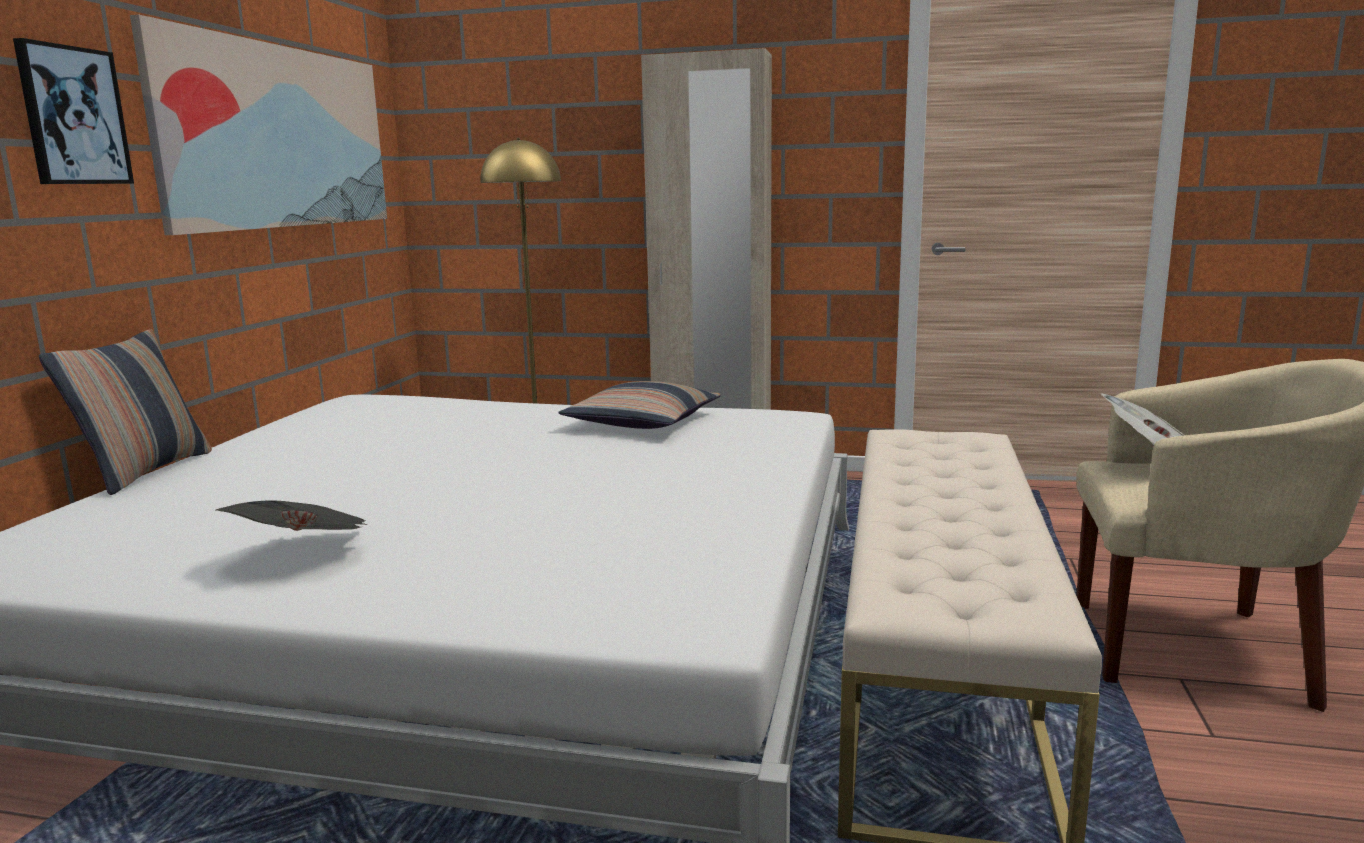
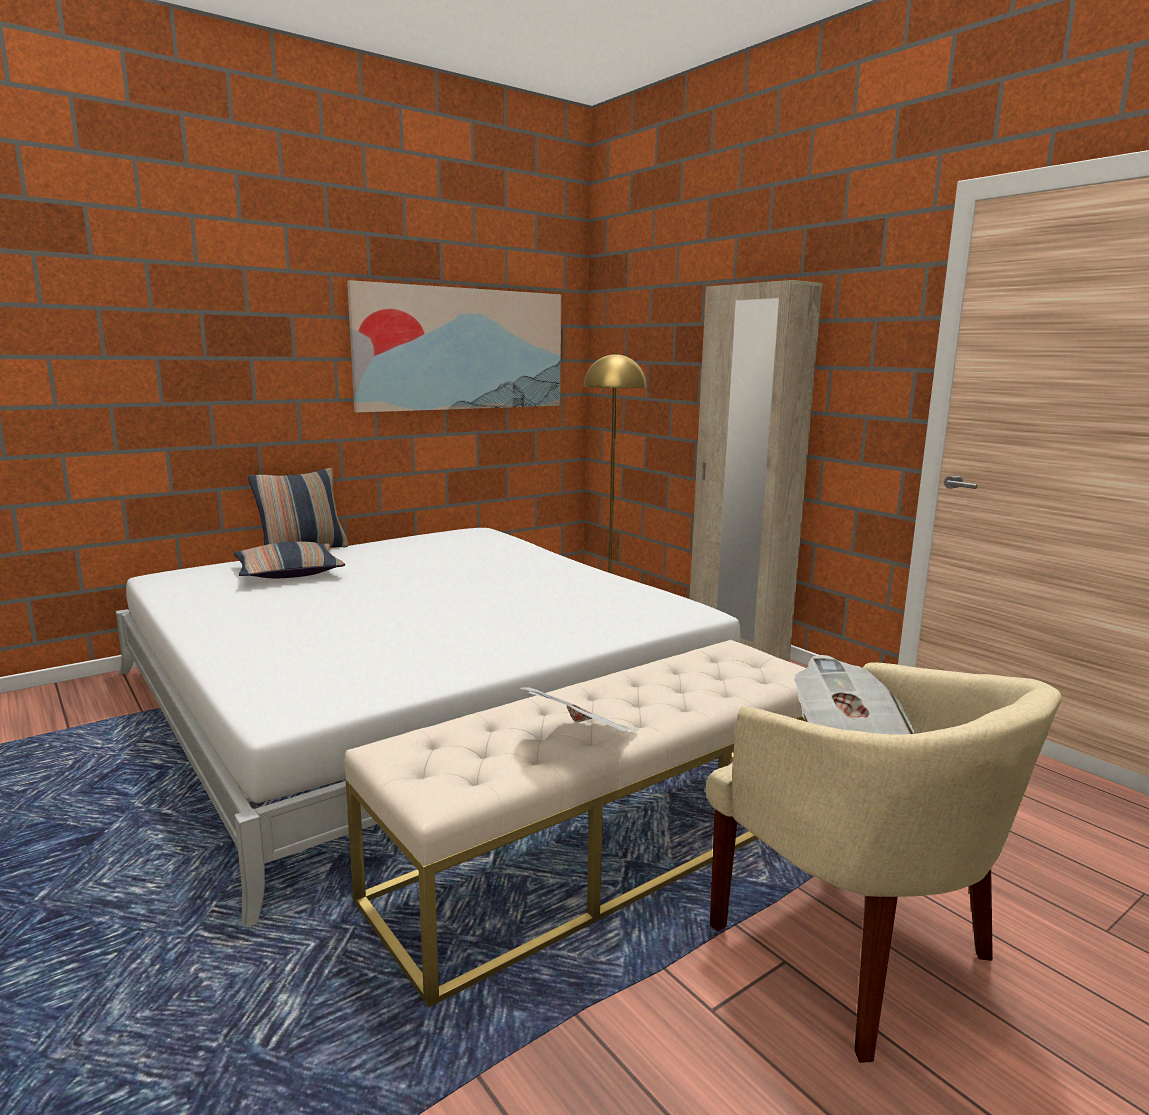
camera: 40 degrees right, 0 degrees up
(73, 116) = (298, 342): picture -> none
(306, 553) = (248, 612): newspaper -> newspaper (582, 741)
(642, 422) = (584, 588): pillow -> pillow (289, 573)

